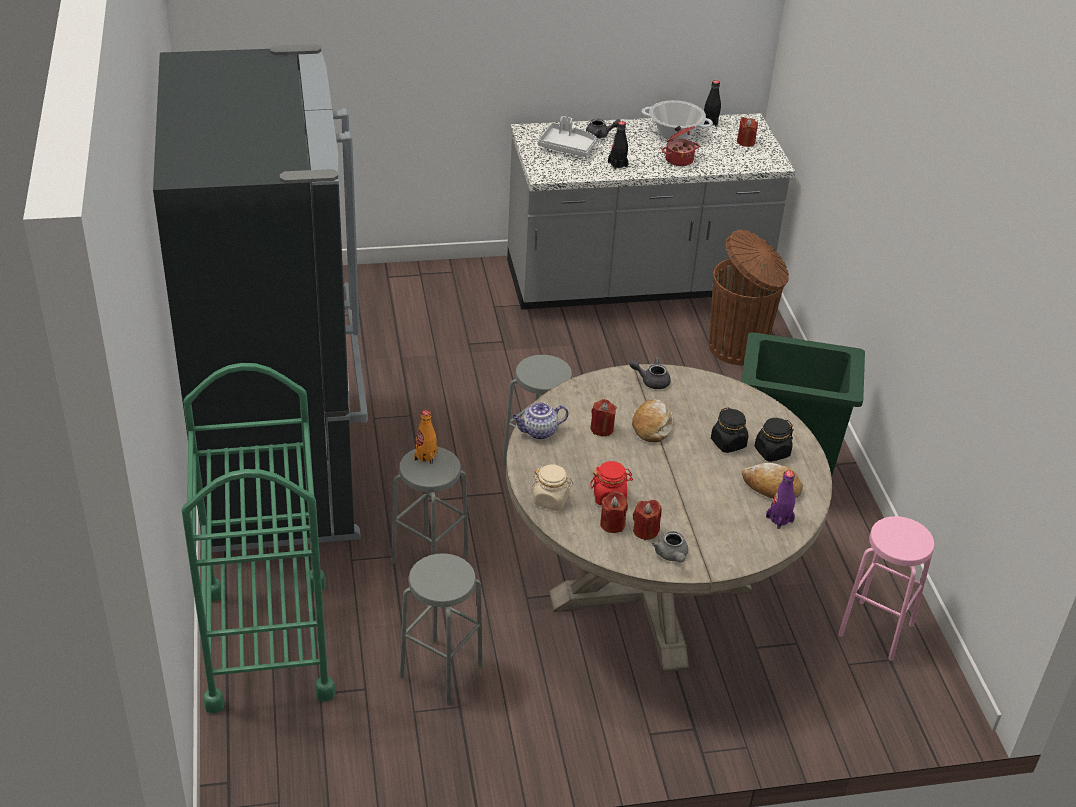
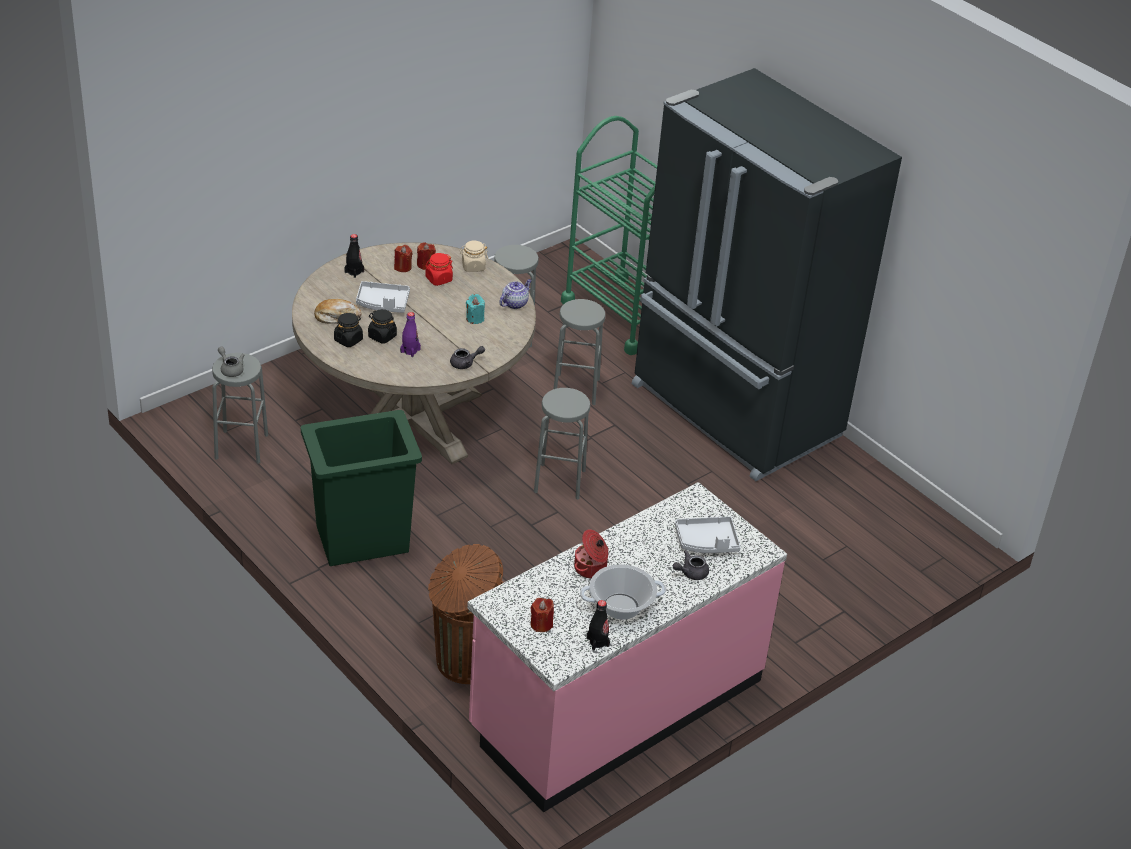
camera: 150 degrees right, 0 degrees up
(425, 456) = (590, 316): orange bottle -> none
(602, 429) = (475, 318): red candle -> turquoise candle
(617, 164) = (642, 537): black bottle -> black bottle (354, 272)
(636, 282) = (615, 705): grey counter -> pink counter
(652, 426) = (442, 331): bread -> none
(672, 556) = (378, 259): grey teapot -> grey teapot (230, 369)
(703, 486) = (383, 303): none -> grey tray
(779, 519) = (321, 299): purple bottle -> purple bottle (410, 351)
(876, 630) = (241, 446): pink stool -> grey stool

